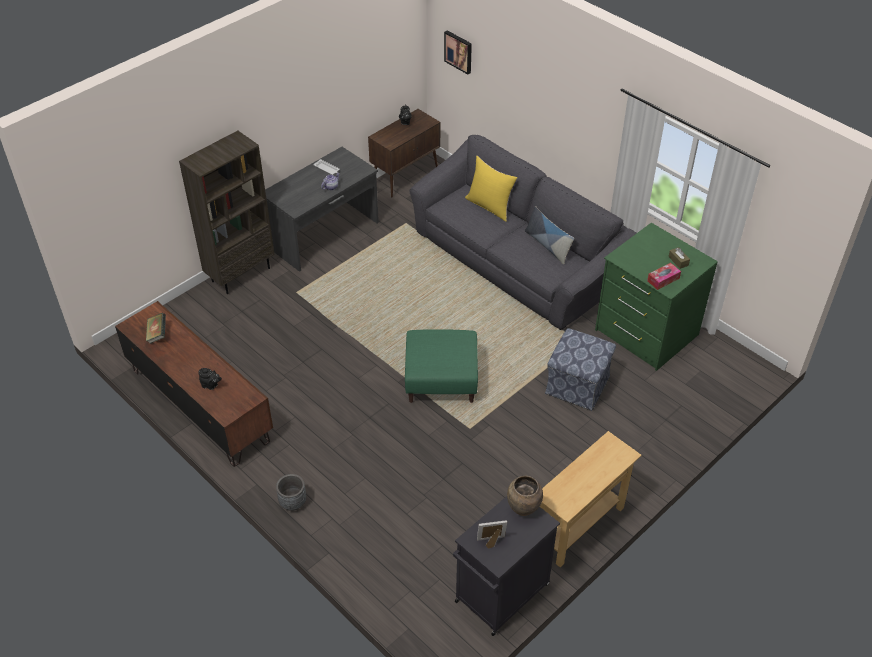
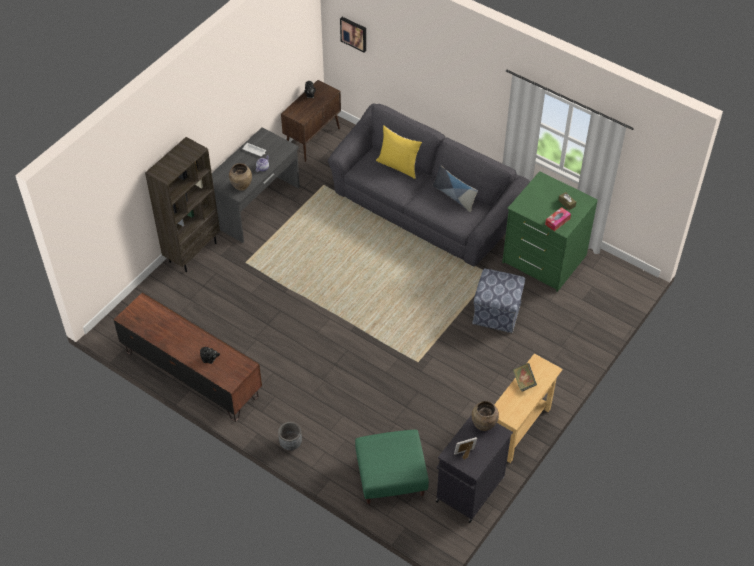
camera: 10 degrees left, 5 degrees up
(157, 334) = (151, 322): book -> book (524, 381)
(301, 203) = (241, 187): none -> brown vase
(441, 381) = (385, 325): green ottoman -> green ottoman (391, 477)

